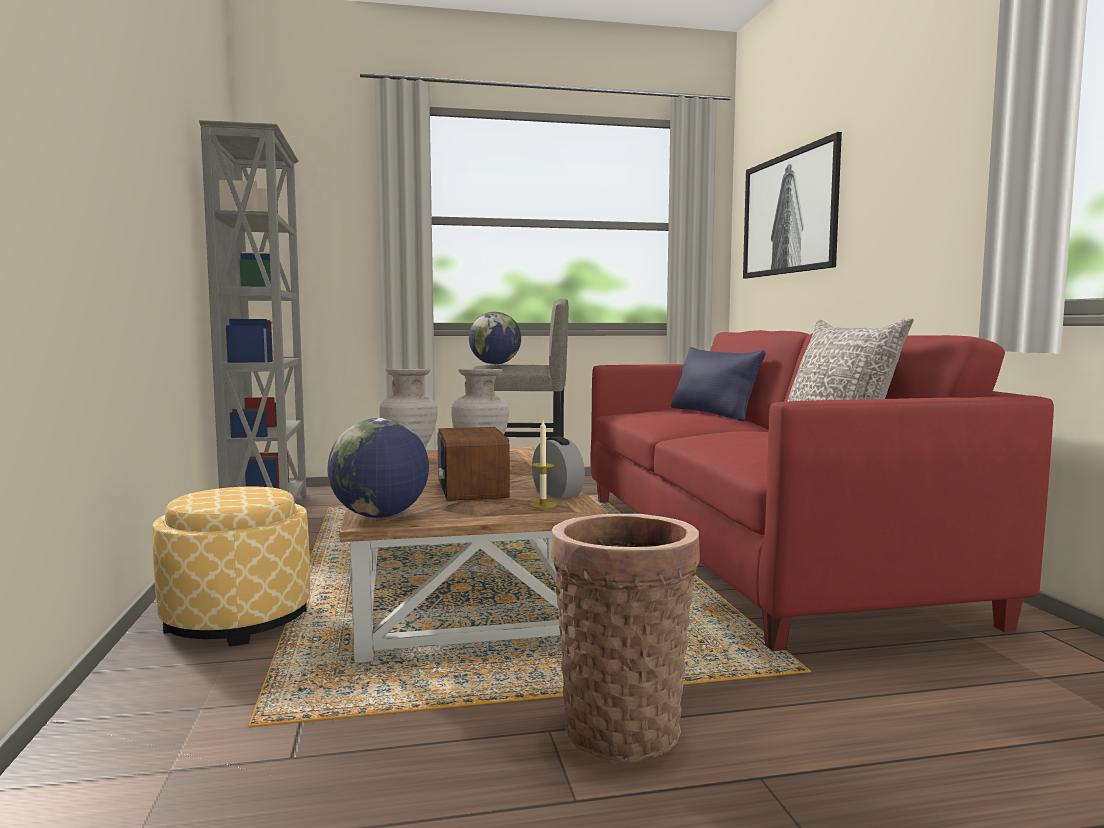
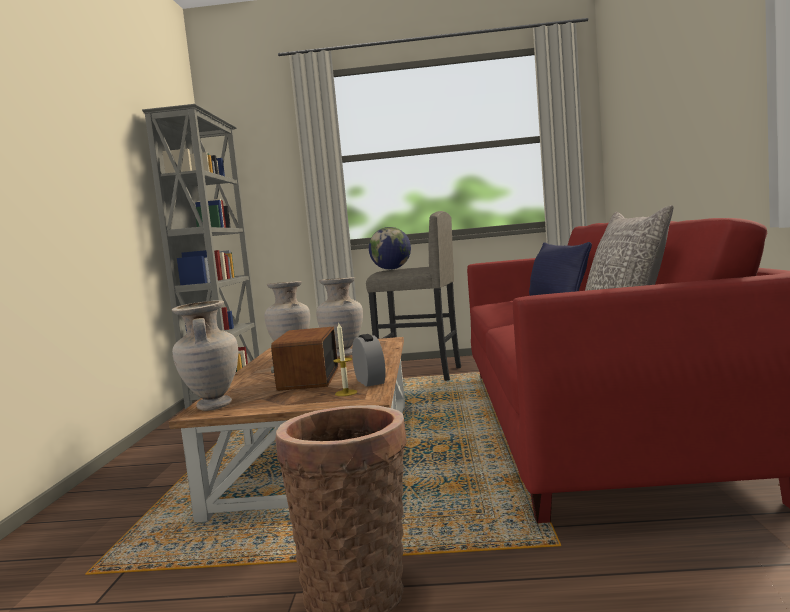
camera: 15 degrees right, 0 degrees up
(237, 620) = (143, 483): ottoman -> none
(380, 516) = (212, 406): globe -> beige vase
(790, 213) = (637, 114): picture -> none

